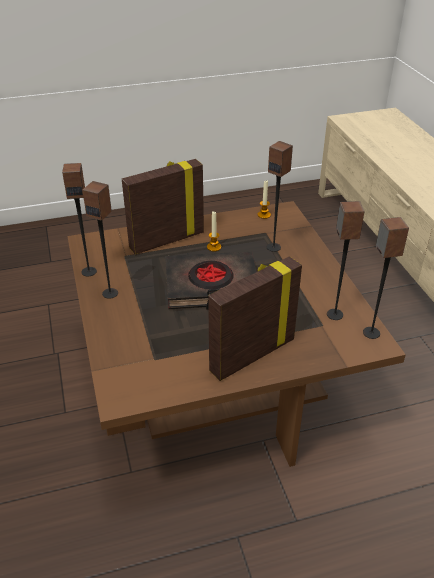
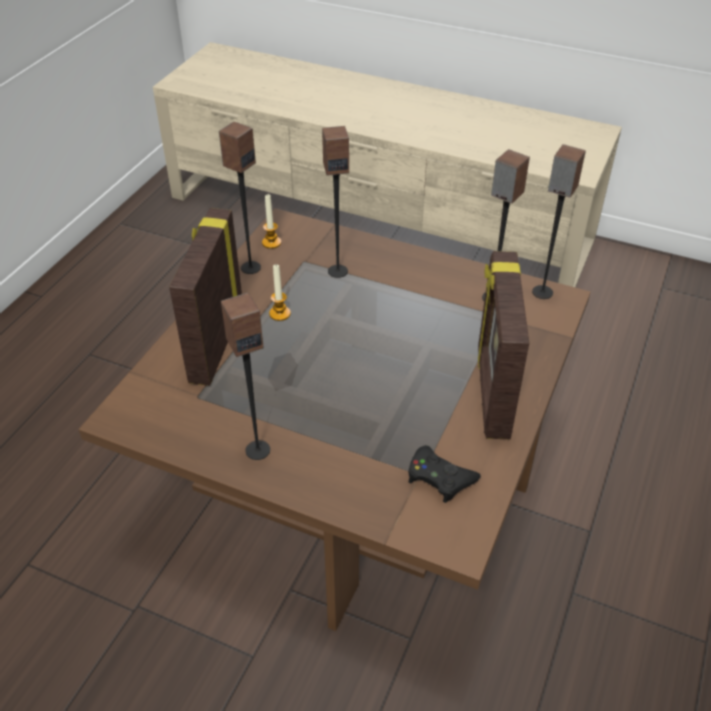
camera: 50 degrees left, 5 degrees up
(89, 271) = (188, 447): speaker -> speaker (250, 267)
(159, 367) = (439, 478): none -> black game controller
(211, 286) = (347, 356): black book -> none

